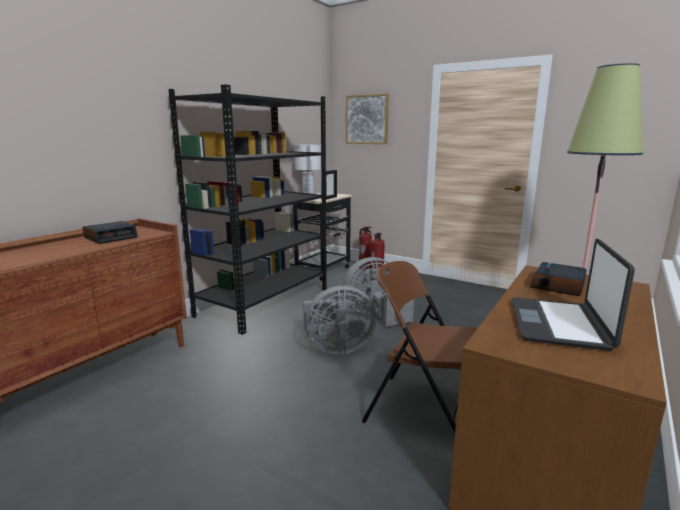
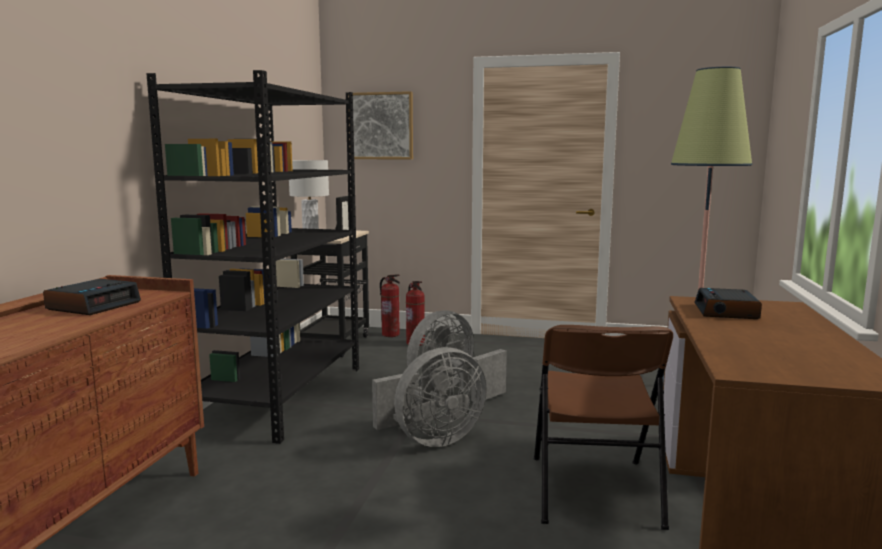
camera: 20 degrees left, 5 degrees down
(423, 410) = (593, 491): brown chair -> brown chair turned 90 degrees counterclockwise
(559, 324) = (774, 346): laptop -> none

